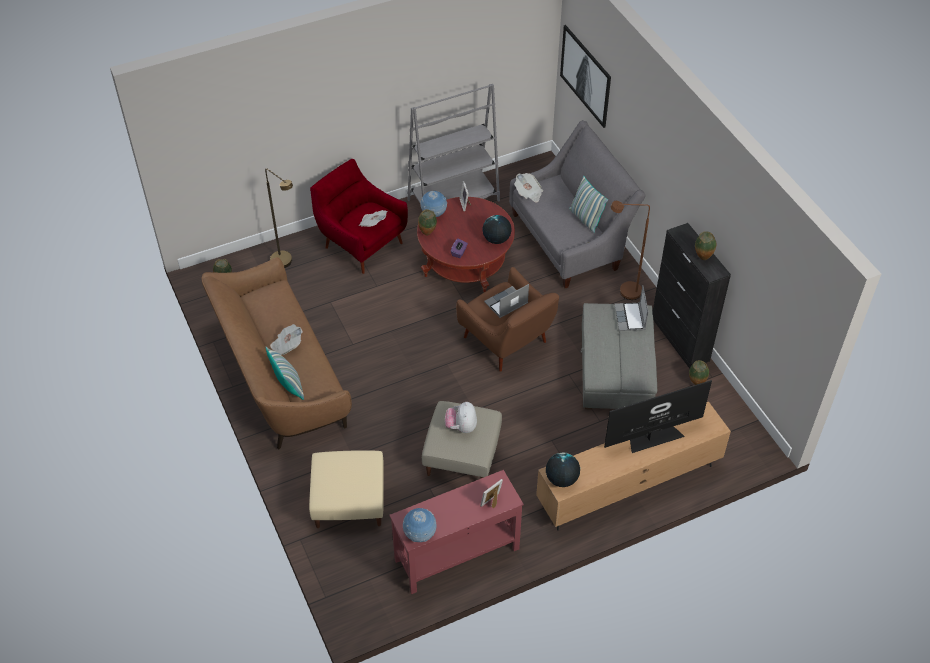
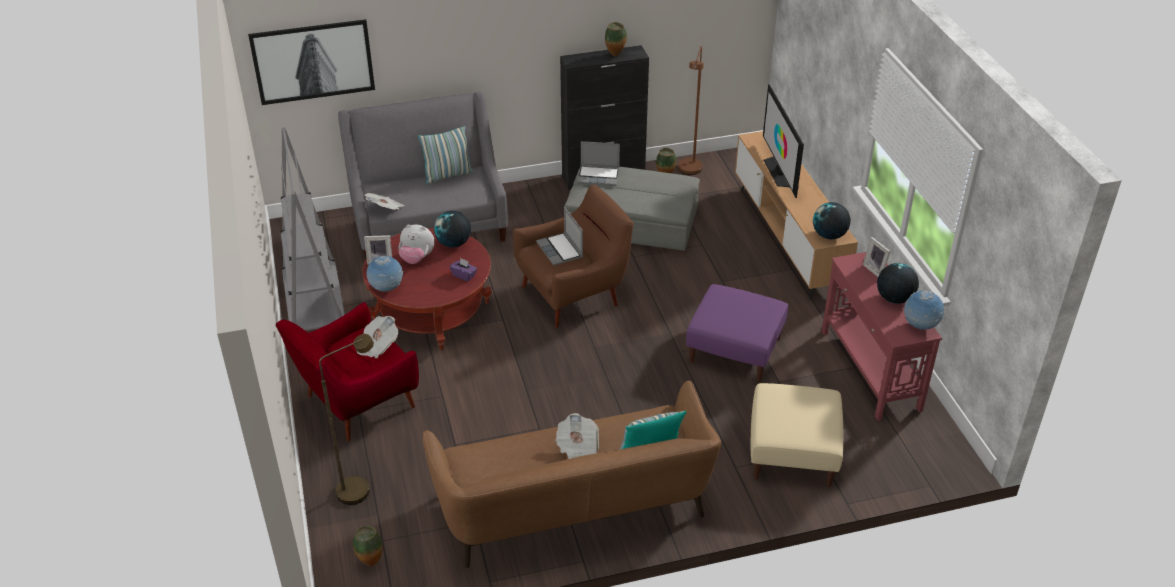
camera: 80 degrees left, 10 degrees down
(427, 233) = (419, 298): vase -> none
(454, 516) = (894, 299): none -> globe
(461, 427) = (733, 312): plush toy -> plush toy (417, 258)
(462, 456) = (735, 350): beige ottoman -> purple ottoman
(624, 292) = (525, 201): brown floor lamp -> brown floor lamp (690, 172)

